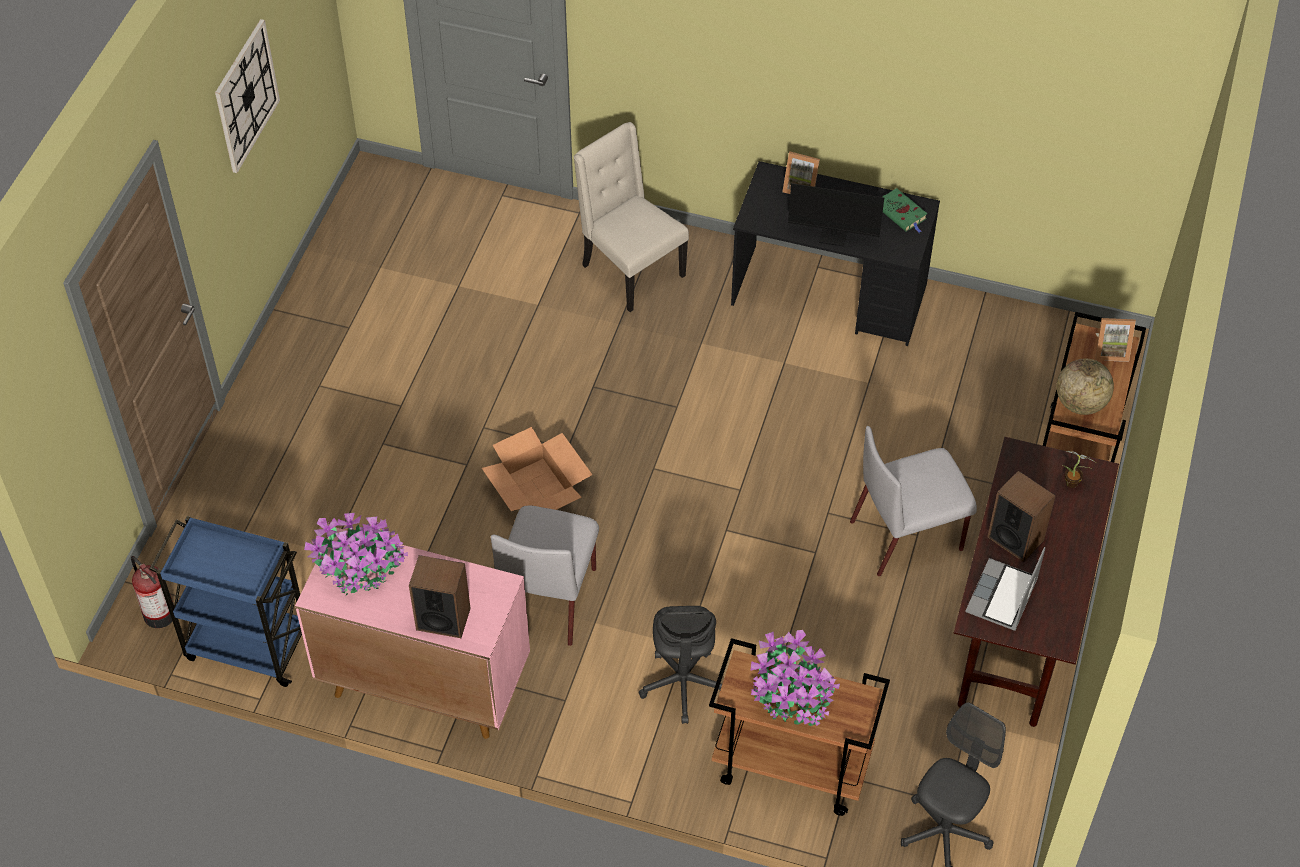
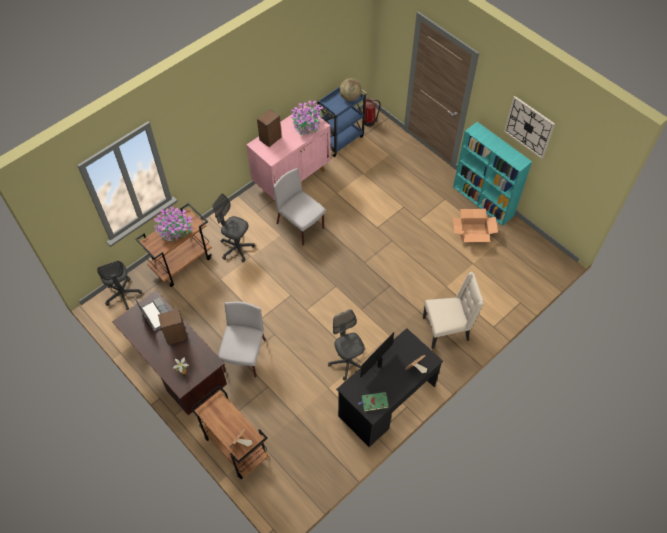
camera: 120 degrees right, 5 degrees up
(290, 323) = (483, 201): none -> turquoise bookcase
(538, 489) = (351, 244): cardboard box -> cardboard box (473, 232)
(799, 378) = (347, 362): none -> grey office chair
(1080, 403) = (222, 410): globe -> globe (350, 97)

